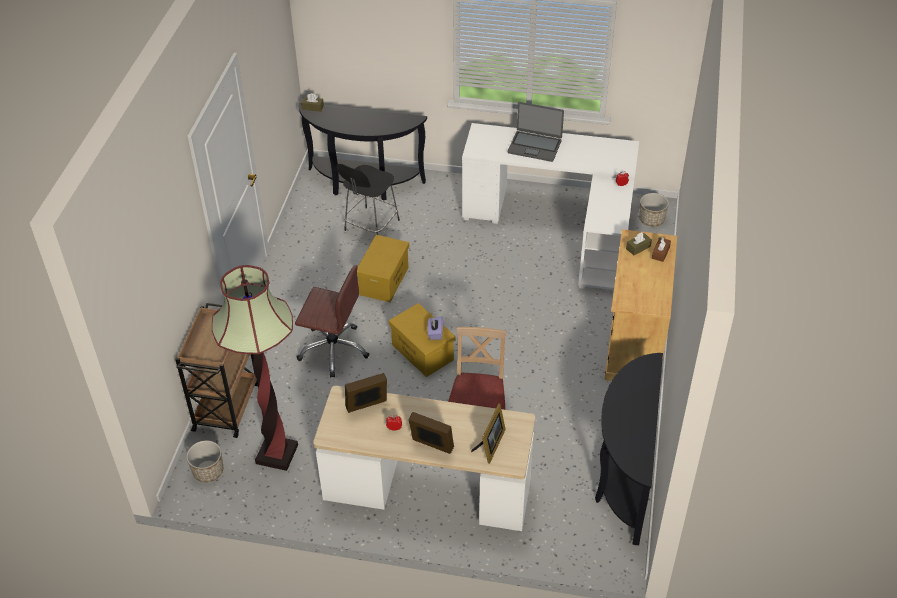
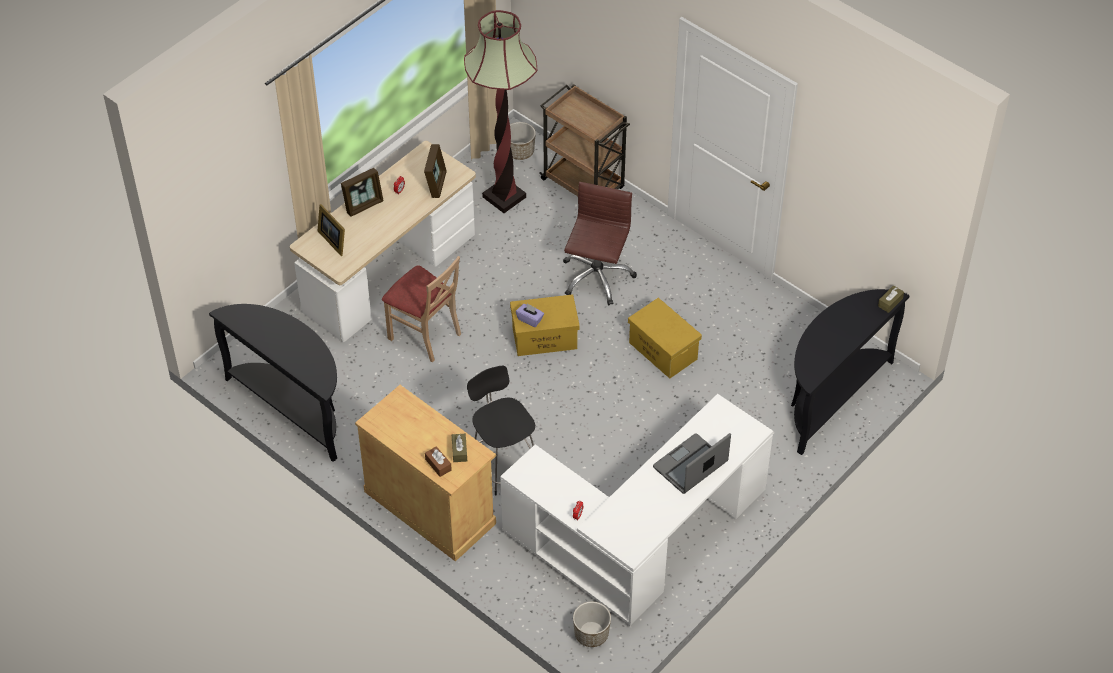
camera: 120 degrees right, 5 degrees up
(333, 349) = (596, 277): brown office chair -> brown office chair turned 150 degrees clockwise
(370, 226) = (754, 374): black stool -> black stool (504, 465)

